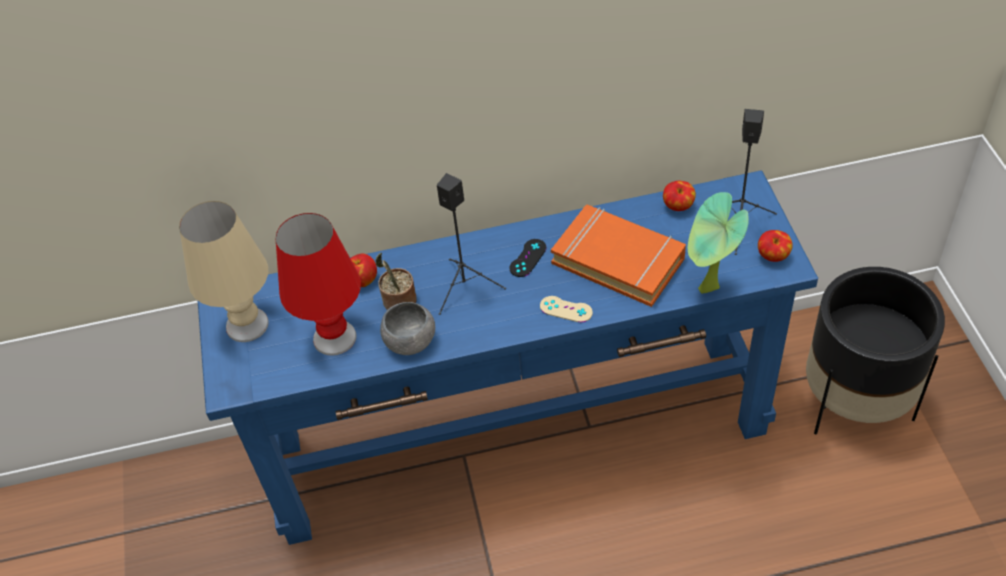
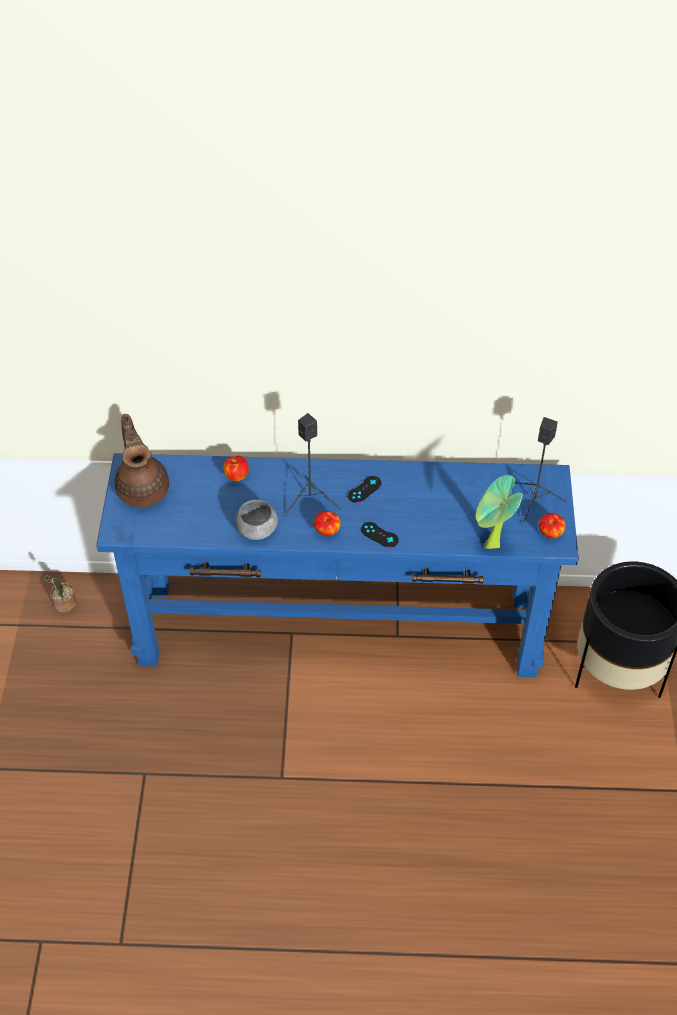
camera: 10 degrees right, 0 degrees up
(247, 324) = (143, 488): beige table lamp -> brown teapot
(334, 338) = (203, 513): red table lamp -> none
(398, 302) = (257, 499): potted plant -> potted plant (64, 605)
(566, 309) = (379, 535): beige game controller -> black game controller
(618, 260) = (432, 508): orange book -> none
(678, 206) = (492, 478): apple -> apple (327, 531)

